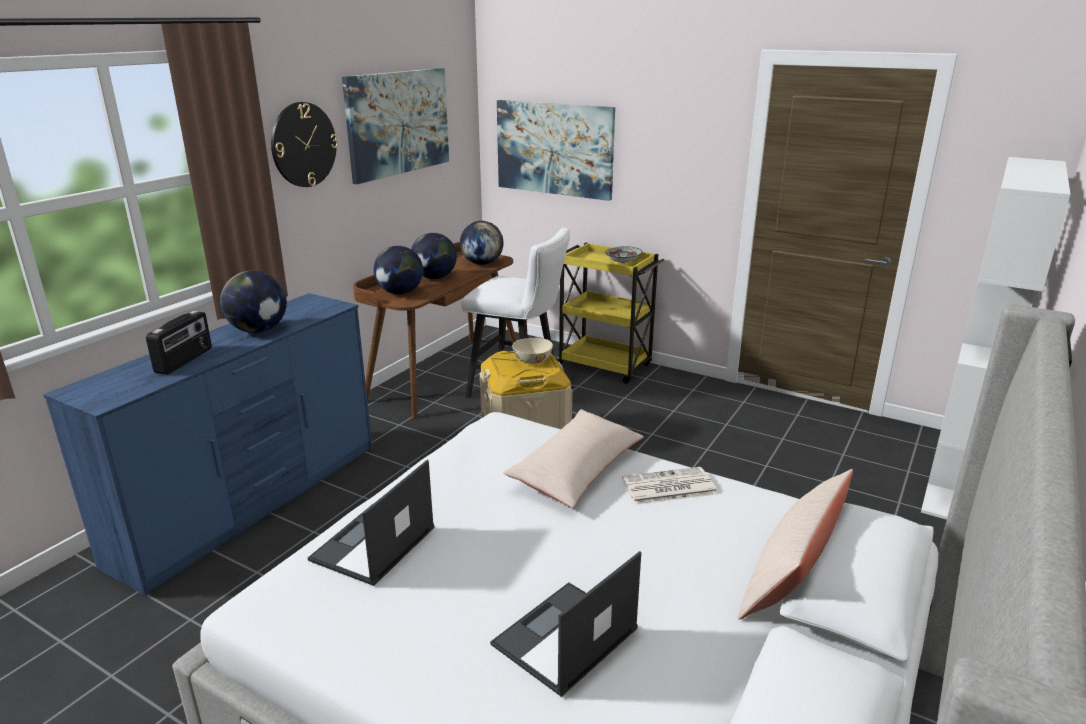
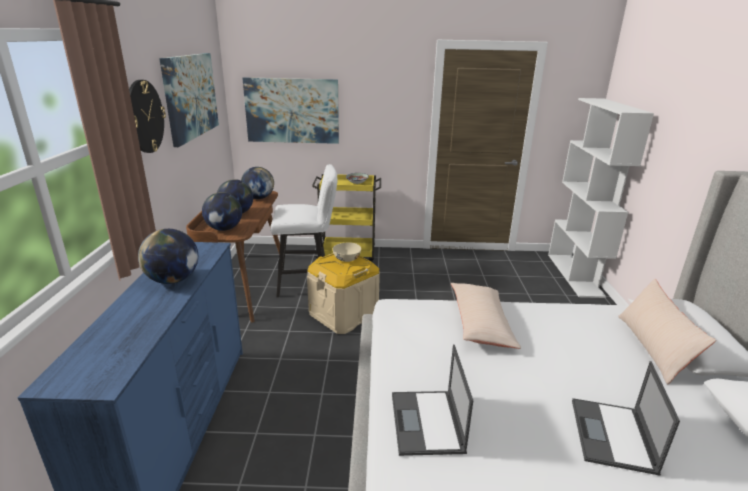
camera: 30 degrees left, 0 degrees up
(185, 360) = (138, 322): radio -> none
(667, 487) = (540, 318): newspaper -> none

